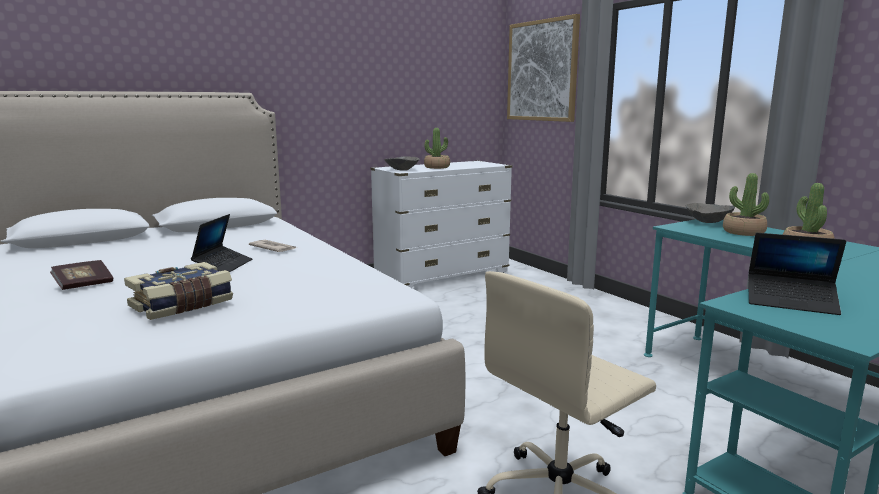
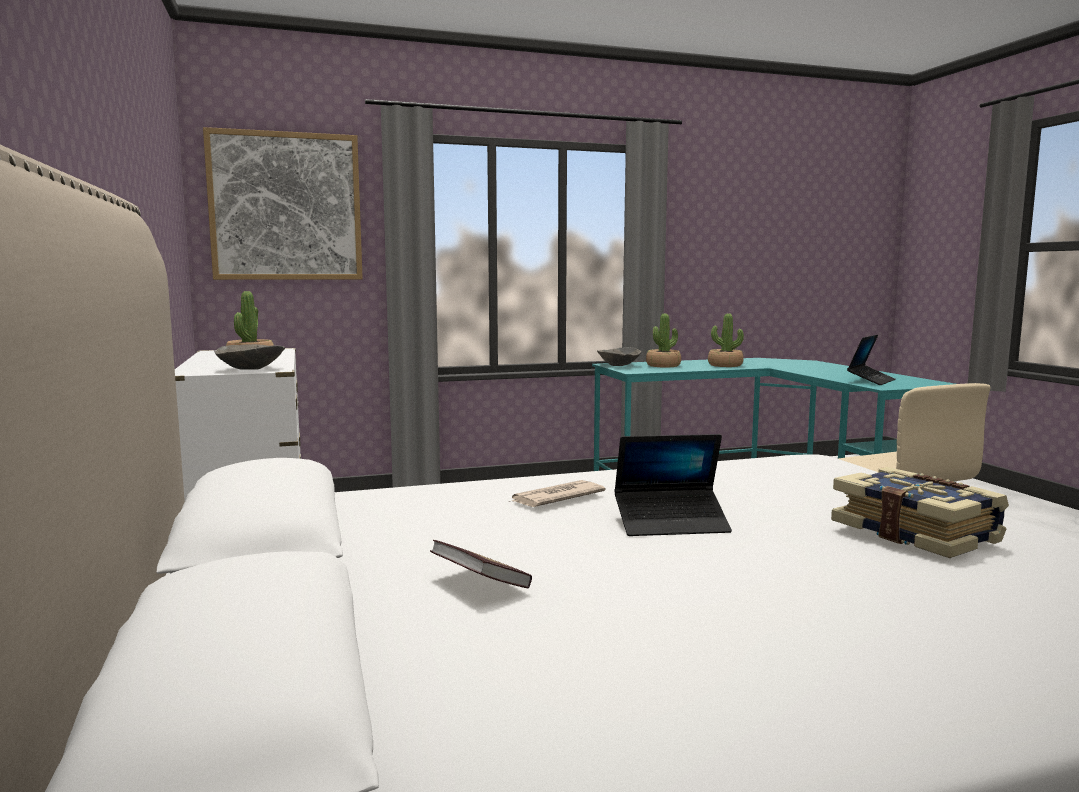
camera: 75 degrees left, 5 degrees down
(84, 285) = (815, 617): book -> book (480, 585)
(223, 265) = (671, 523): laptop -> laptop turned 150 degrees clockwise

